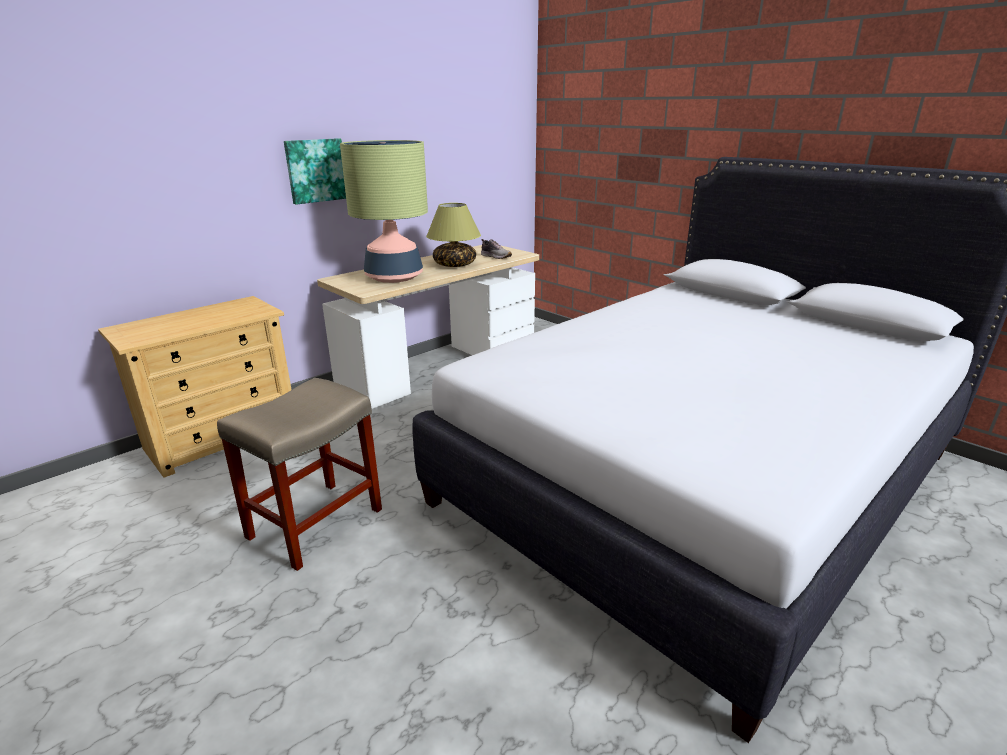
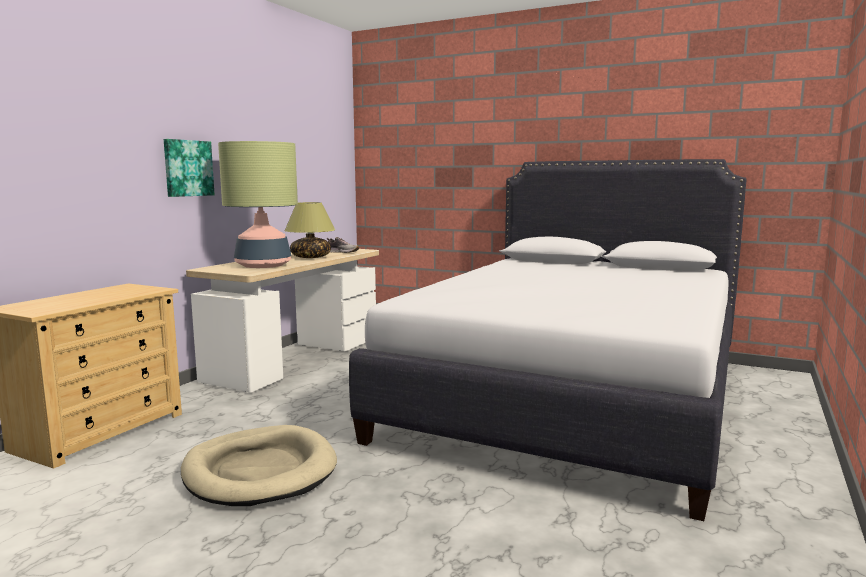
camera: 20 degrees left, 15 degrees down
(316, 522) = (260, 471): beige stool -> beige dog bed

